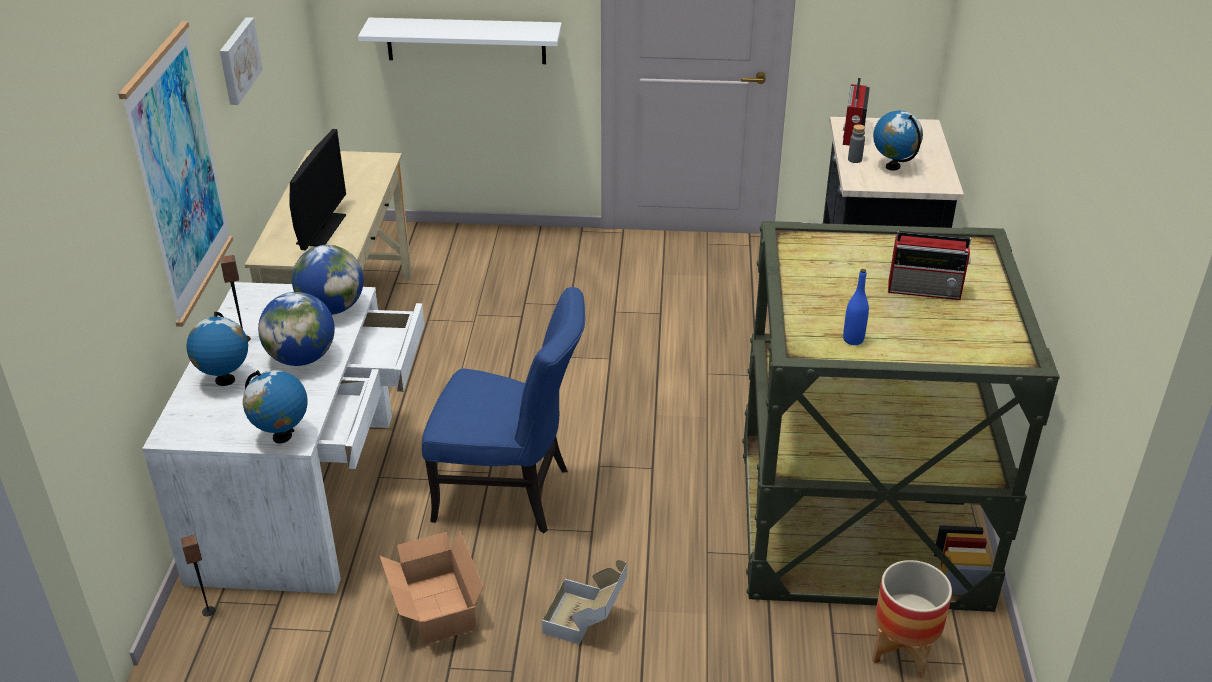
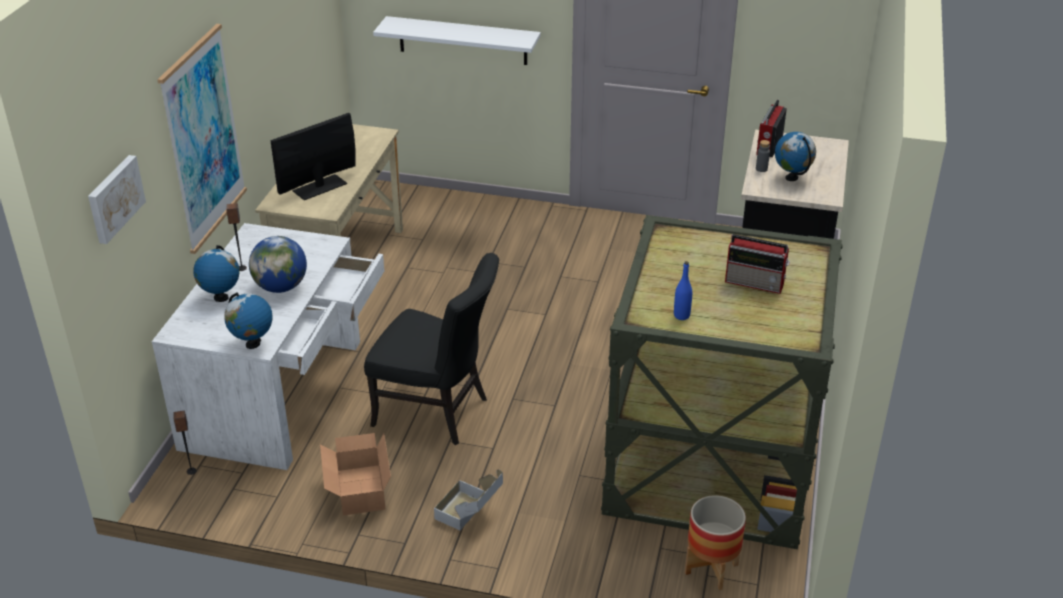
camera: 10 degrees right, 0 degrees up
(237, 60) = (265, 50): picture -> picture (114, 198)
(321, 229) = (320, 187): monitor -> monitor turned 150 degrees counterclockwise
(332, 308) = (312, 251): globe -> none
(511, 493) = (437, 412): blue chair -> black chair

